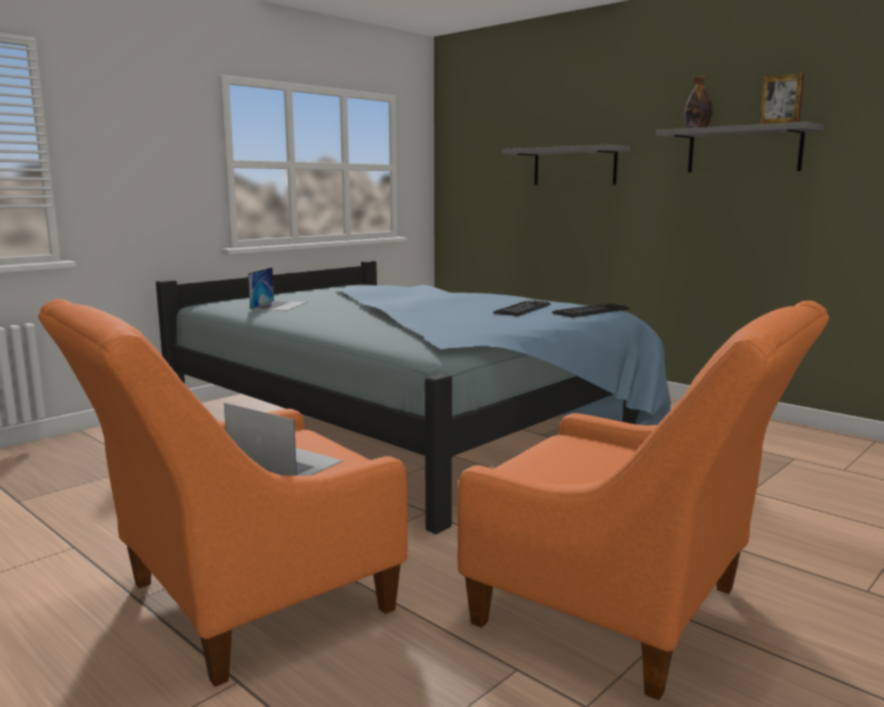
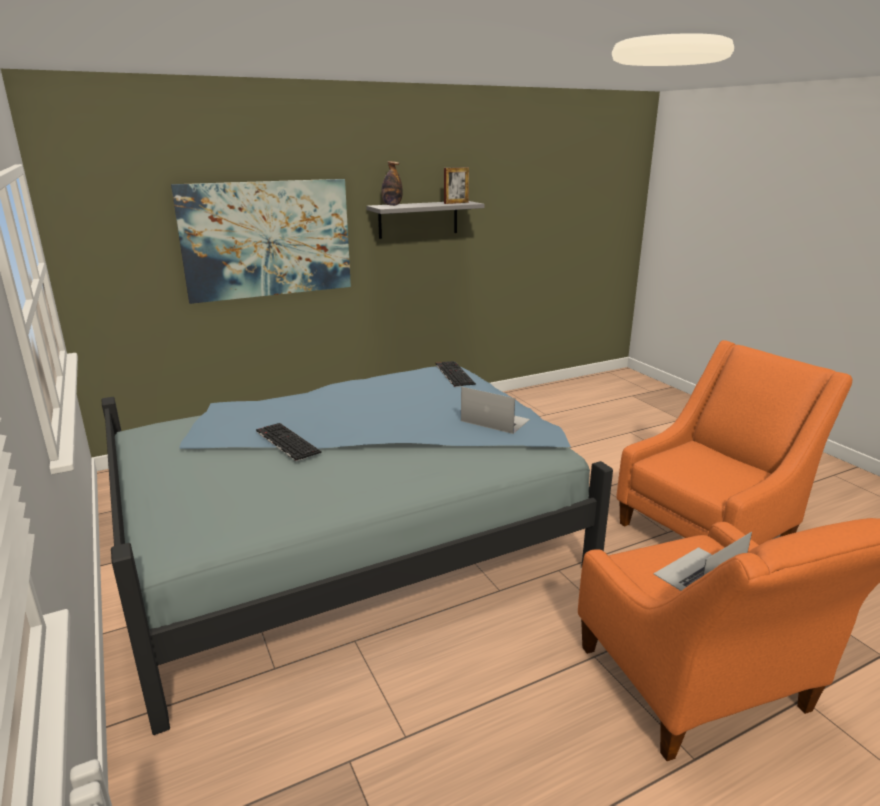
camera: 70 degrees left, 10 degrees up
(279, 305) = (258, 495): laptop -> laptop (495, 420)
(522, 308) = (423, 391): keyboard -> keyboard (286, 441)
(574, 166) = (267, 239): grey shelf -> picture

